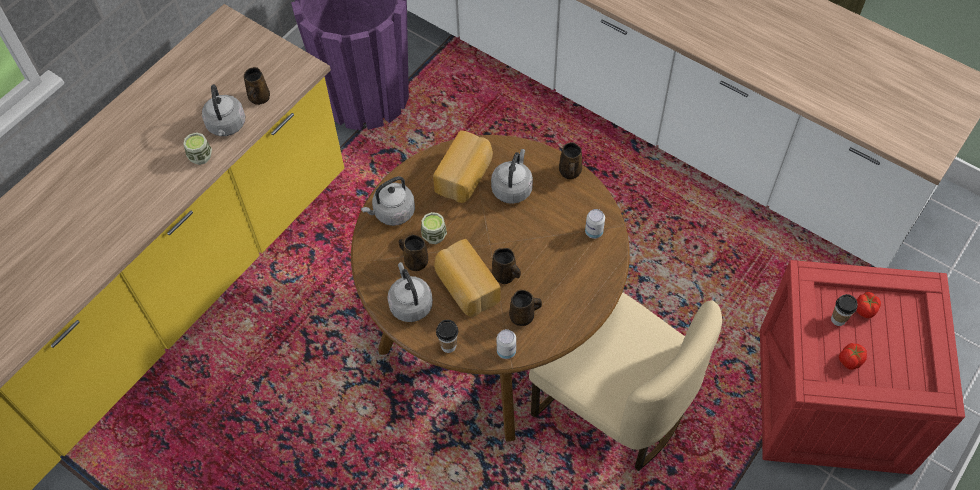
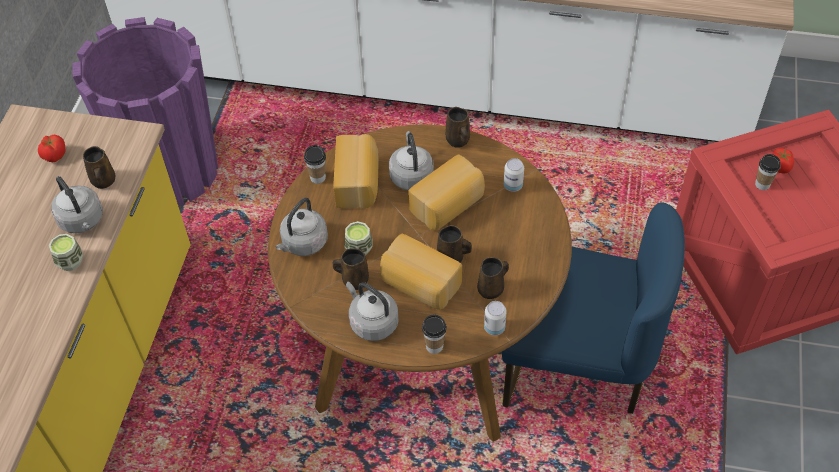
camera: 25 degrees left, 5 degrees down
(434, 159) = (318, 178): none -> cup
(528, 227) = (448, 205): none -> bread
(613, 407) = (576, 366): beige chair -> blue chair
(849, 360) = (793, 215): tomato -> tomato (54, 155)

